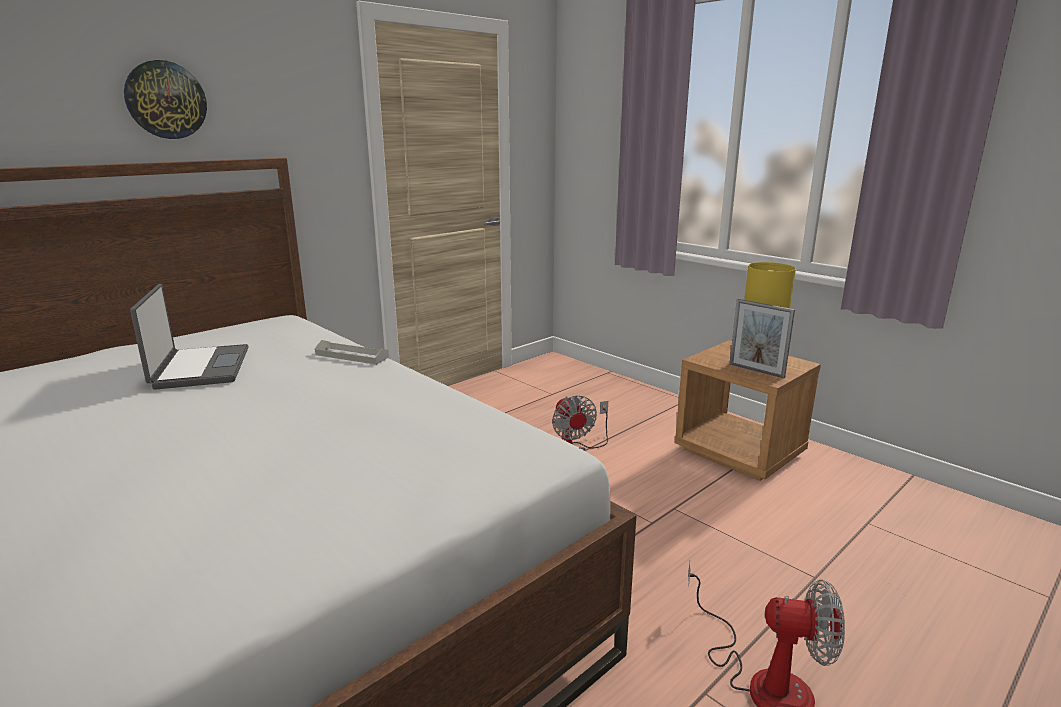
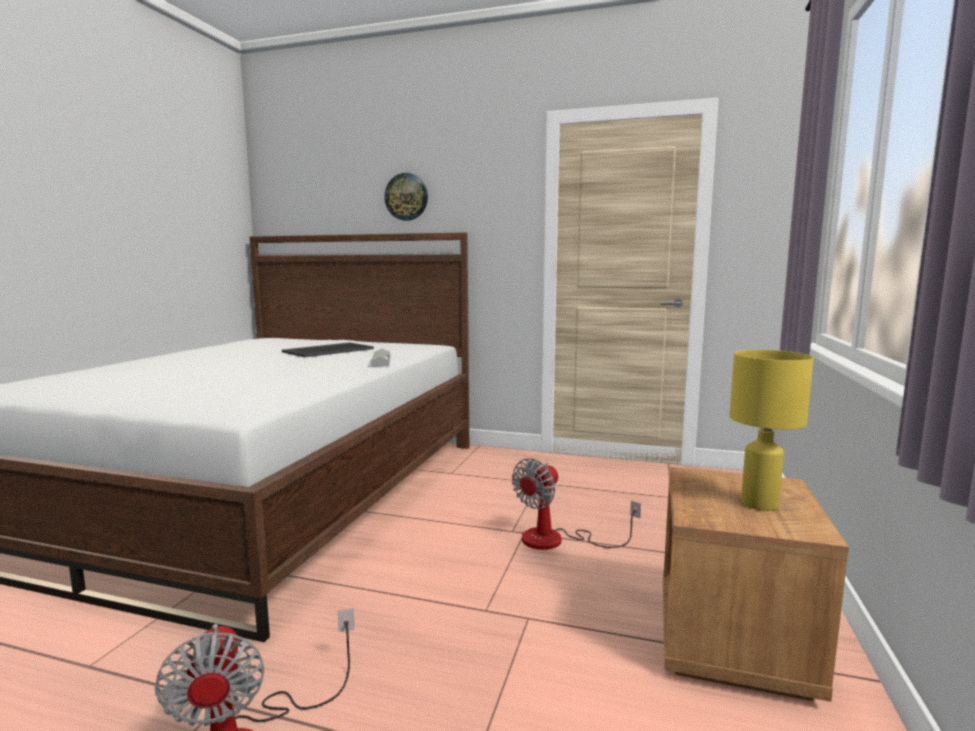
camera: 60 degrees right, 10 degrees down
(199, 368) = (328, 350): laptop -> tray
(756, 370) = (713, 506): picture frame -> none

